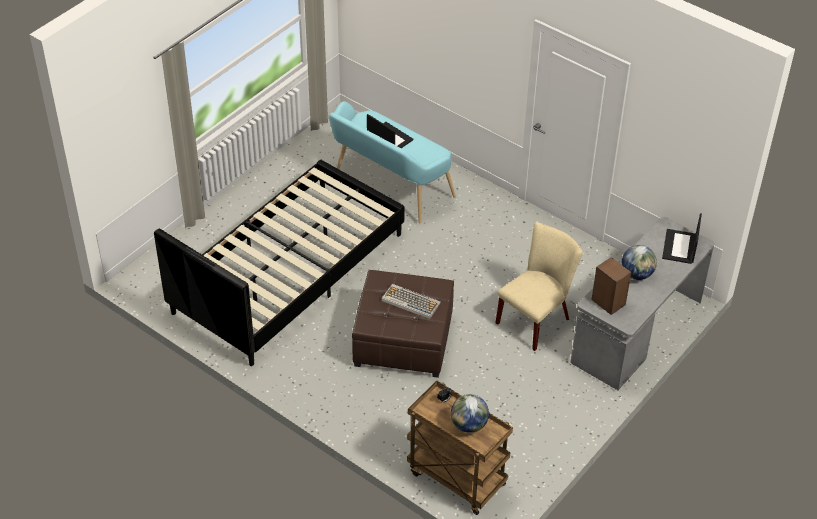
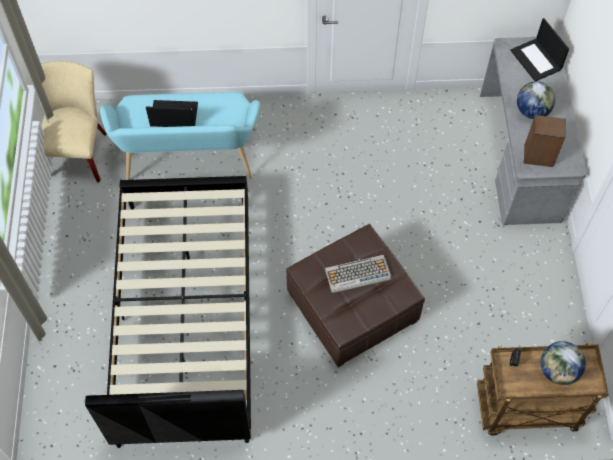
camera: 40 degrees left, 15 degrees up
(536, 319) = (436, 202): beige chair -> beige chair (79, 151)

